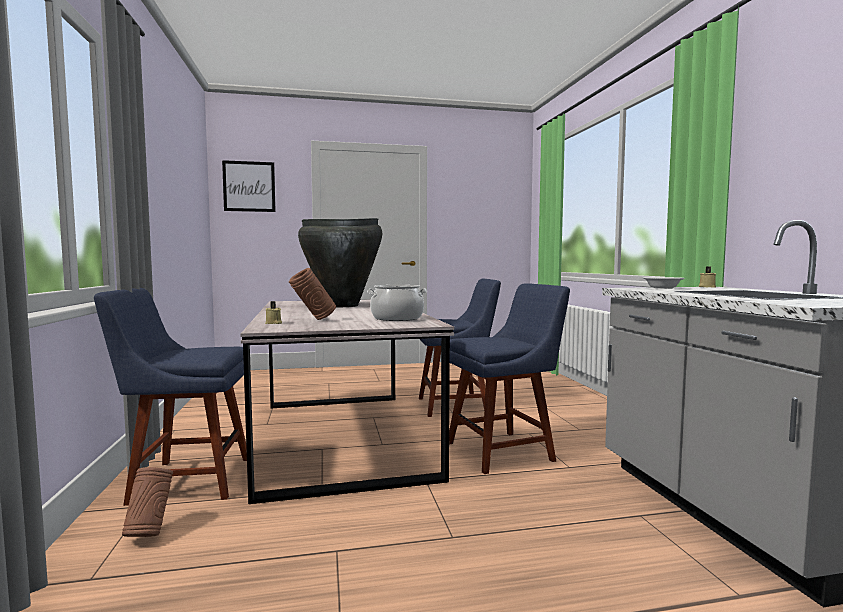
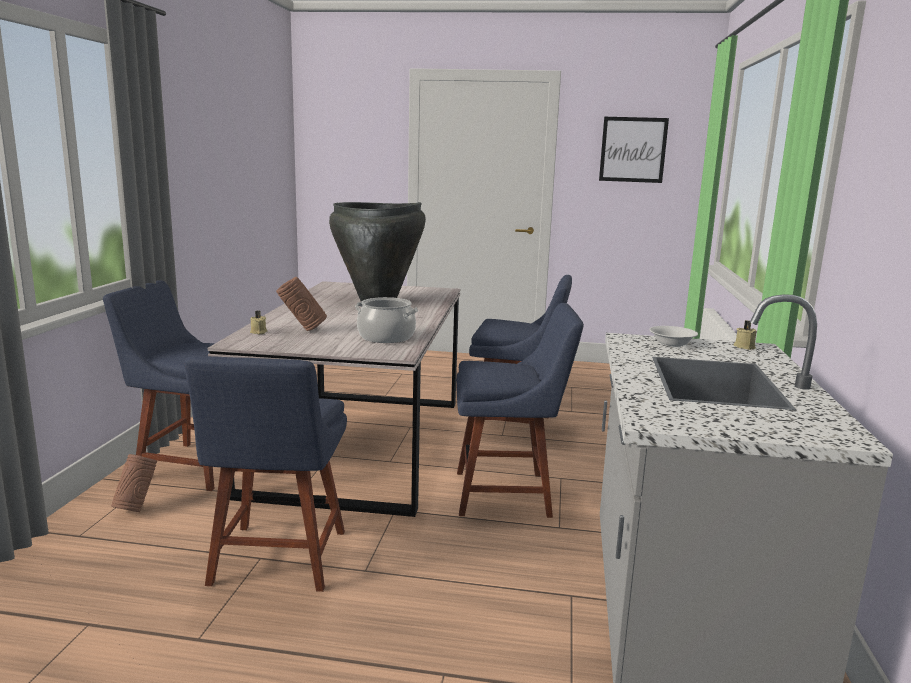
camera: 20 degrees right, 10 degrees up
(249, 186) = (337, 128): picture -> picture (633, 149)
(357, 549) = (277, 561): none -> blue chair

